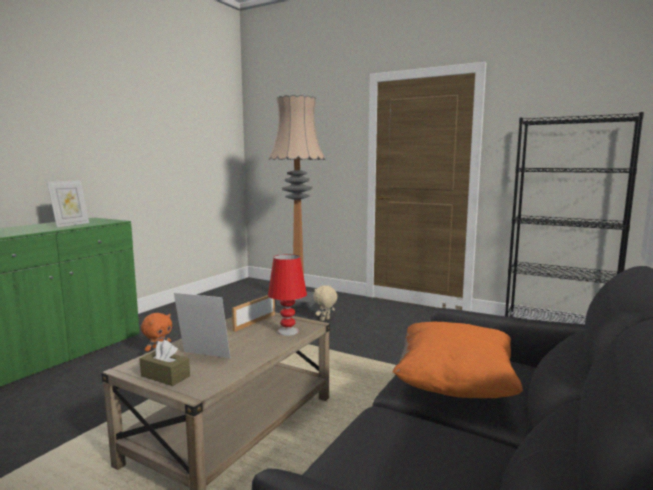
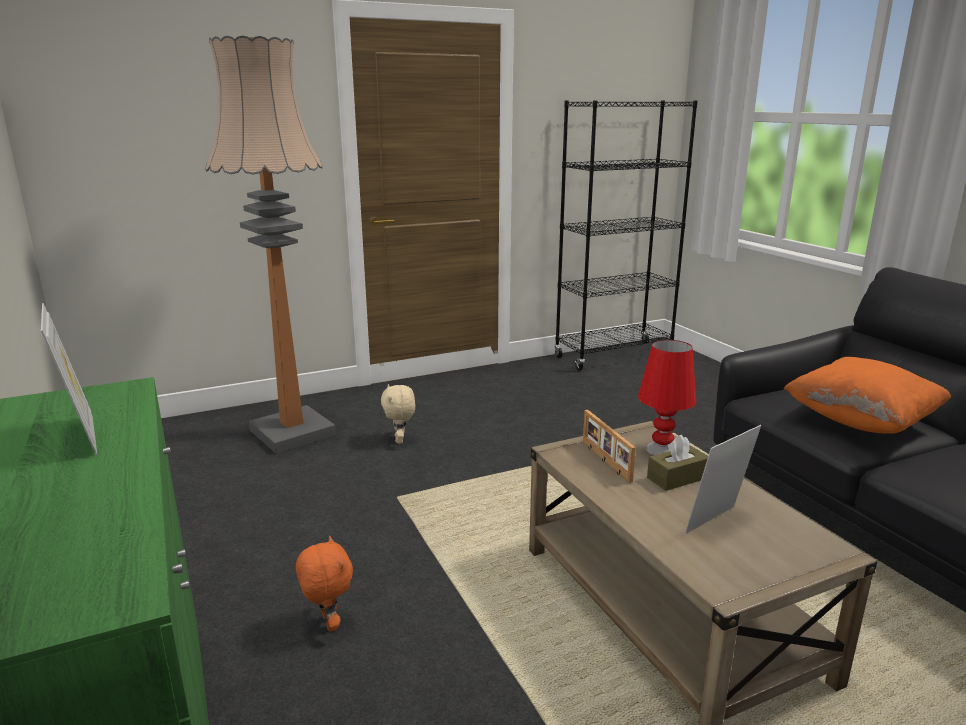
camera: 55 degrees left, 10 degrees up
(165, 376) = (775, 563): brown tissue box -> brown tissue box (677, 478)

